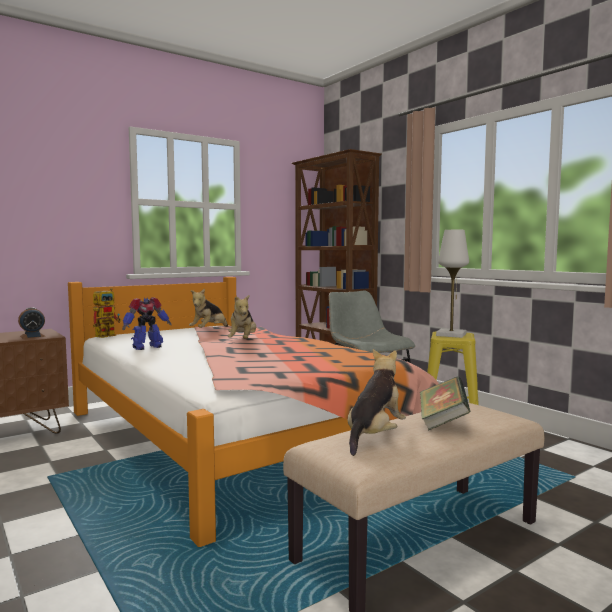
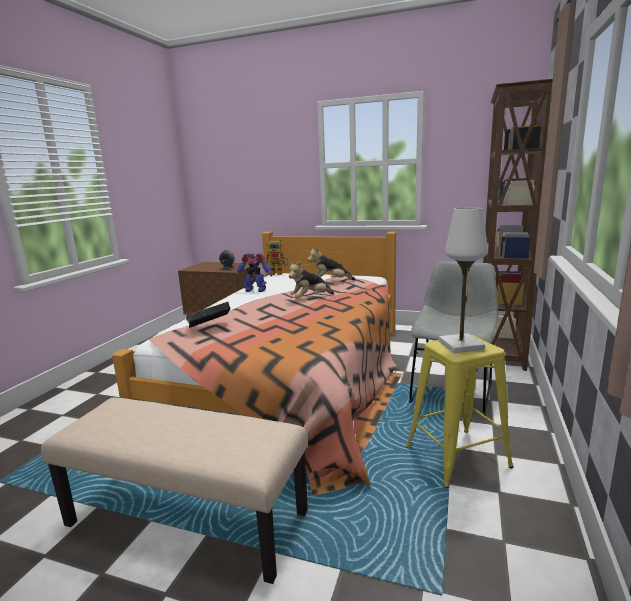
camera: 55 degrees right, 10 degrees up
(374, 436) = (136, 415): plush toy -> none
(442, 422) = (196, 431): book -> book (209, 328)

